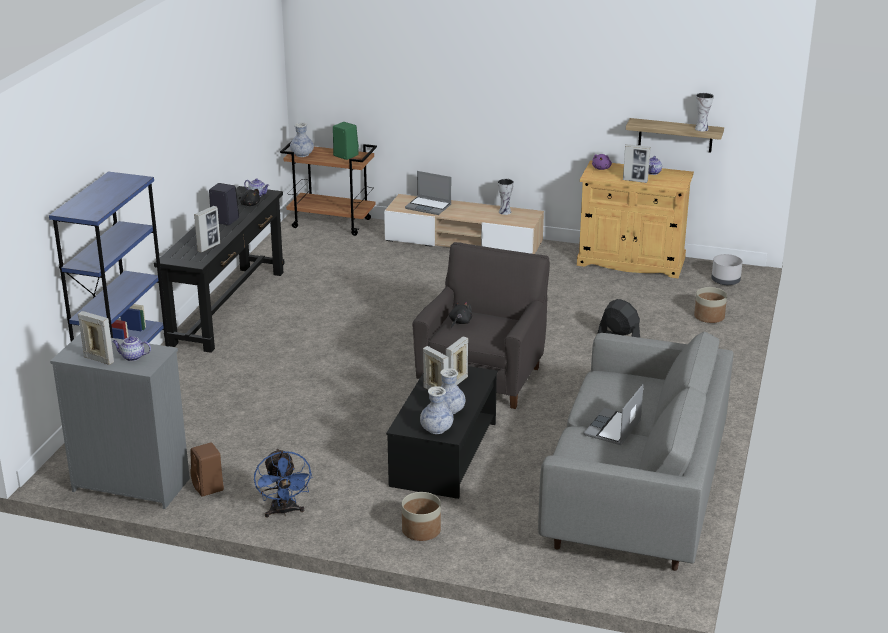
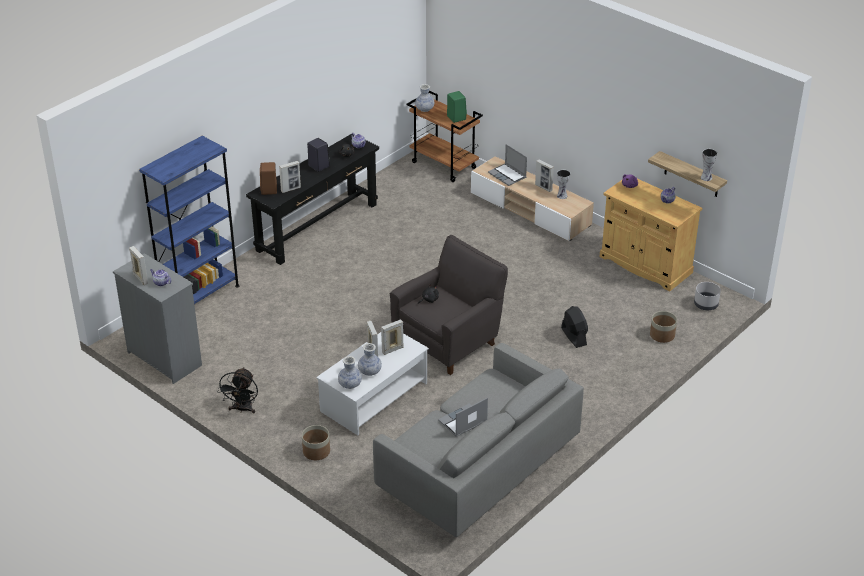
camera: 25 degrees right, 10 degrees up
(209, 488) = (209, 376): brown speaker -> brown speaker (269, 190)
(284, 512) = (242, 409): blue fan -> black fan
(443, 454) = (373, 397): black coffee table -> white coffee table
(635, 180) = (645, 206): picture frame -> picture frame (543, 187)

